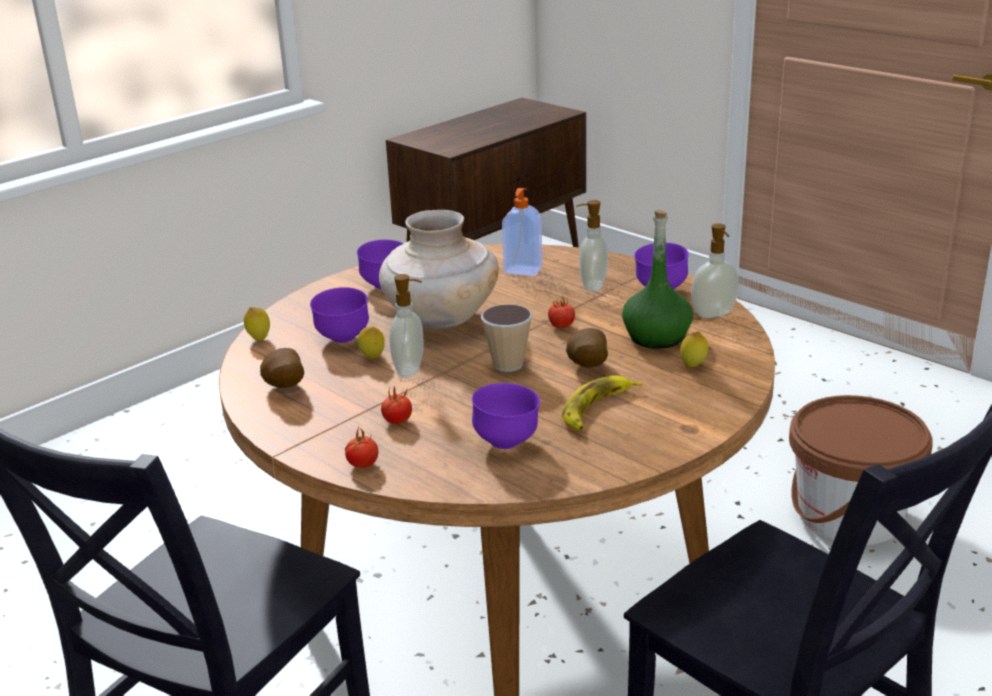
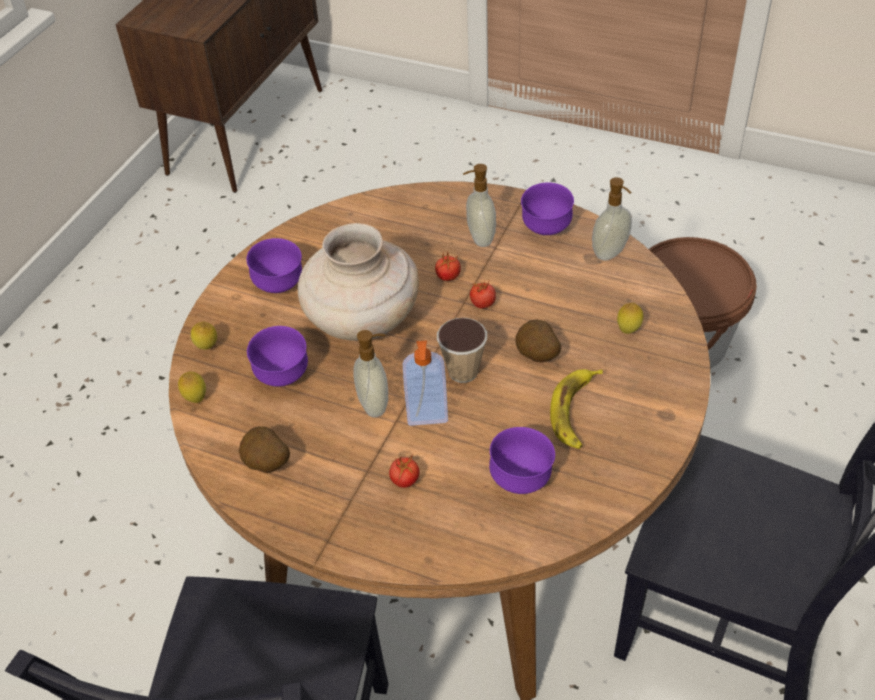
camera: 20 degrees left, 20 degrees up
(362, 465) = (407, 550): tomato -> tomato (448, 277)
(372, 358) = (329, 398): lemon -> lemon (207, 348)
(522, 271) = (402, 230): soap dispenser -> soap dispenser (427, 415)
(657, 337) = (576, 297): green bottle -> none

